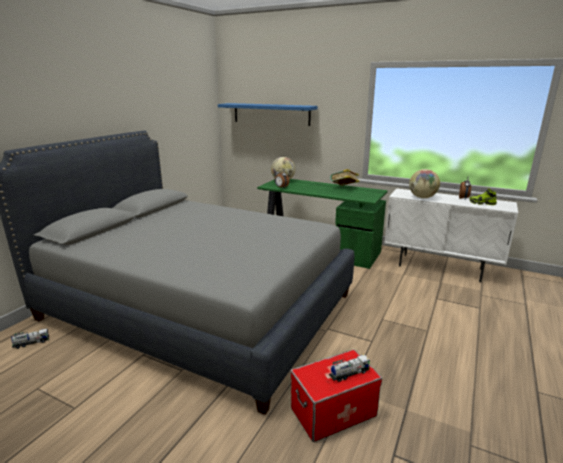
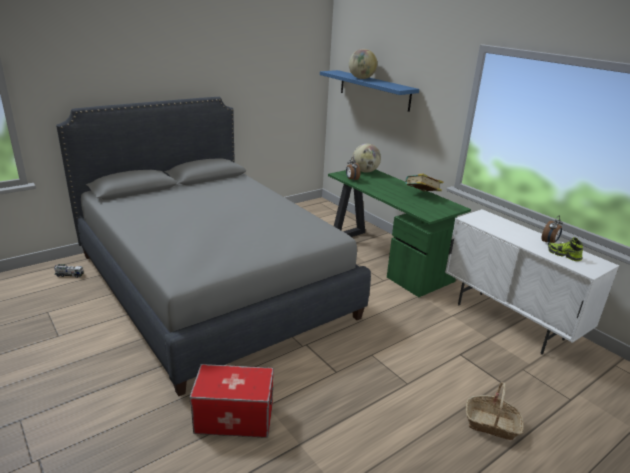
camera: 25 degrees right, 5 degrees up
(349, 373) = (243, 386): toy truck -> none
(422, 197) = (494, 229): globe -> globe (361, 78)
(505, 337) = (491, 424): none -> basket

